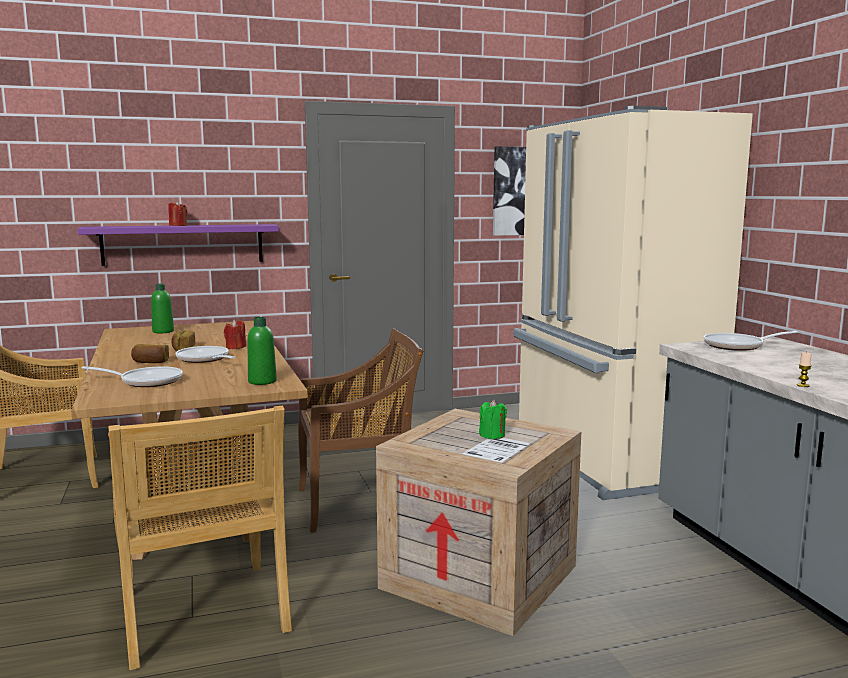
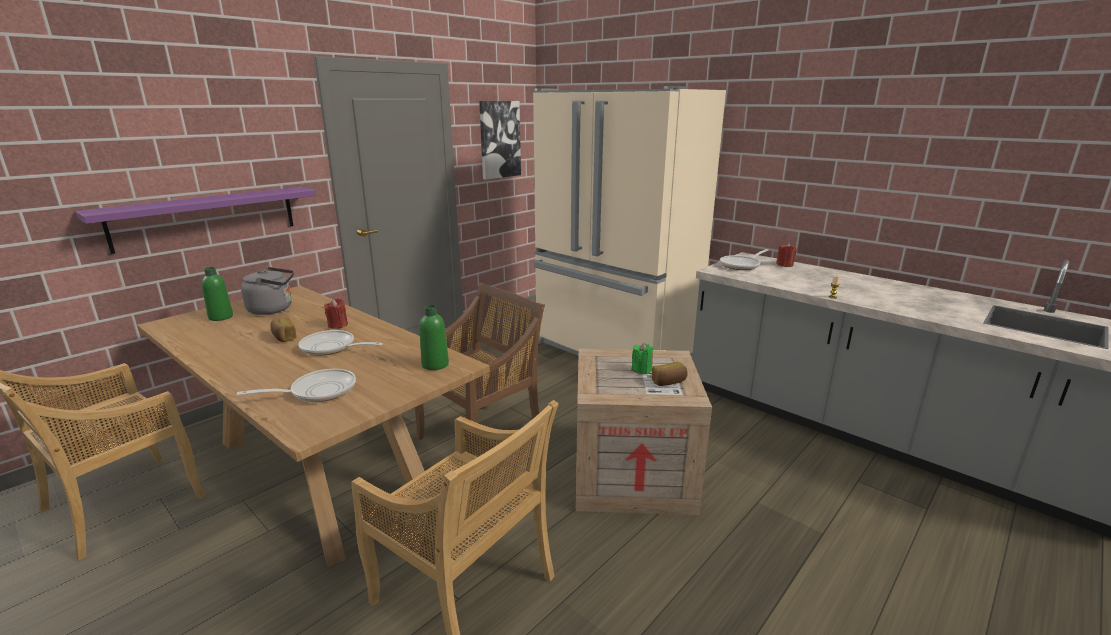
camera: 30 degrees left, 10 degrees up
(150, 362) = (277, 363): bread -> bread (669, 382)
(178, 225) = (203, 199): red candle -> red candle (784, 265)
(207, 332) = (273, 309): none -> grey kettle

